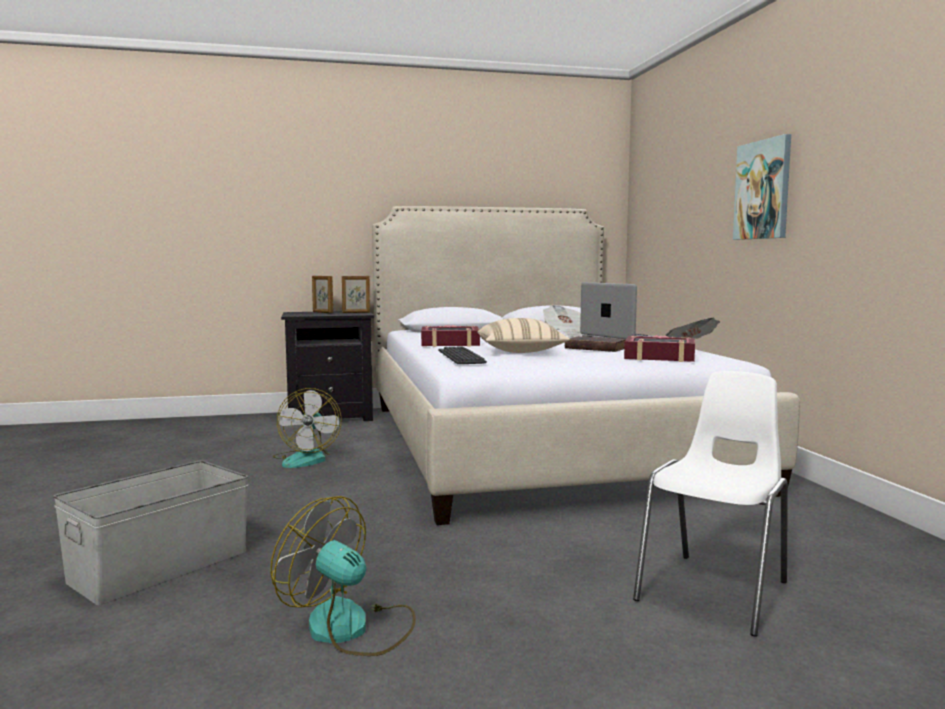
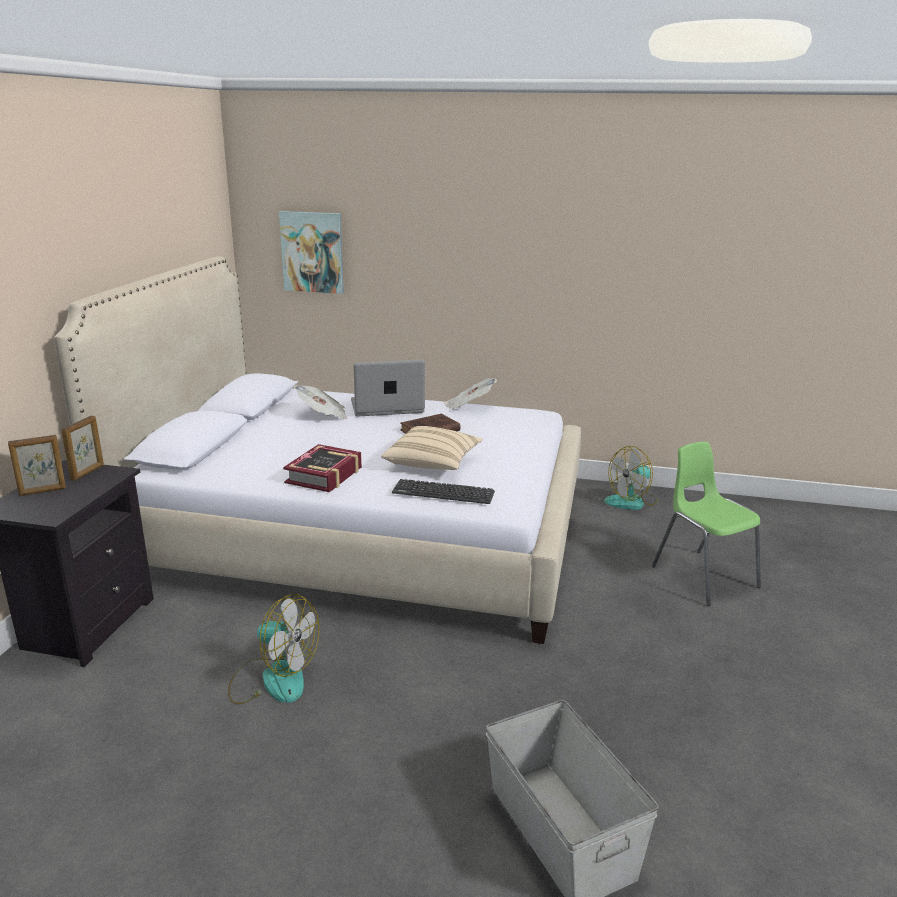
camera: 65 degrees left, 15 degrees up
(351, 628) = (719, 729): fan -> fan (631, 501)
(659, 357) = (504, 427): book -> none
(715, 591) = (703, 576): white chair -> green chair
(763, 190) = (482, 259): picture -> picture (312, 252)

